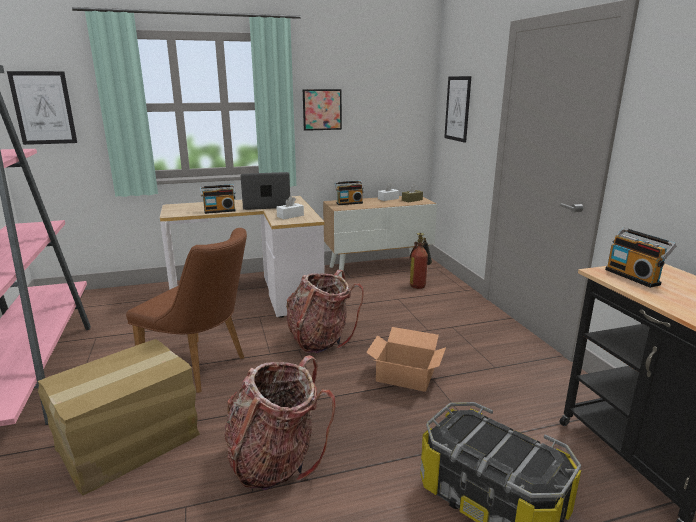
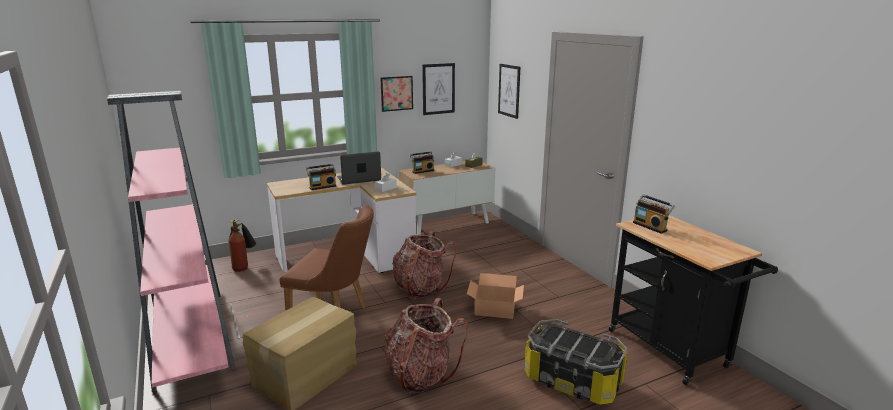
camera: 10 degrees left, 0 degrees up
(43, 108) = (160, 105): picture -> picture (438, 89)
(420, 284) = (486, 236): fire extinguisher -> fire extinguisher (244, 266)

